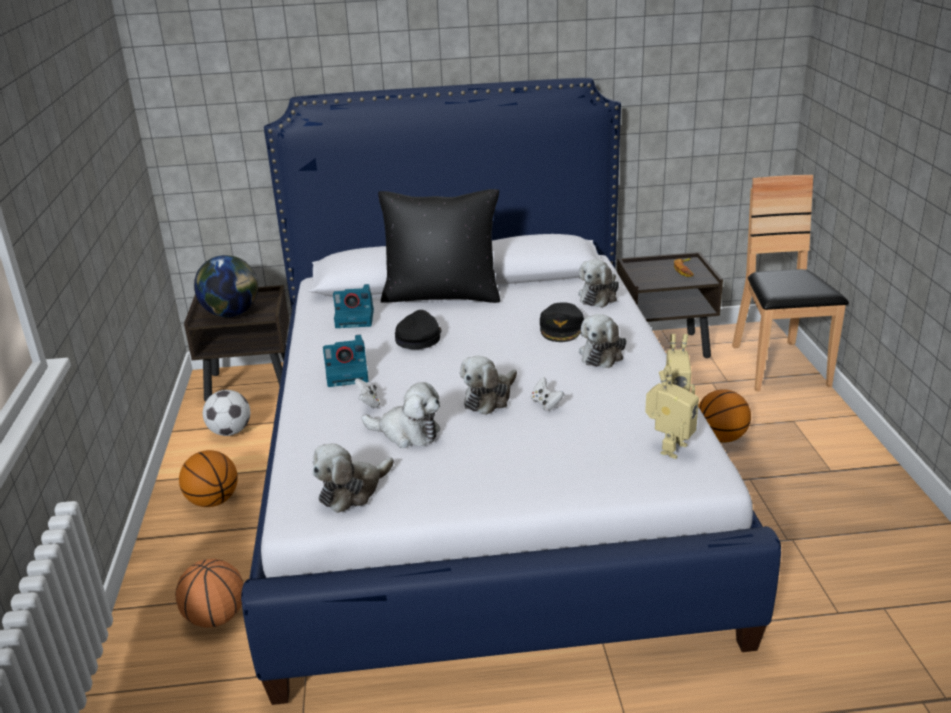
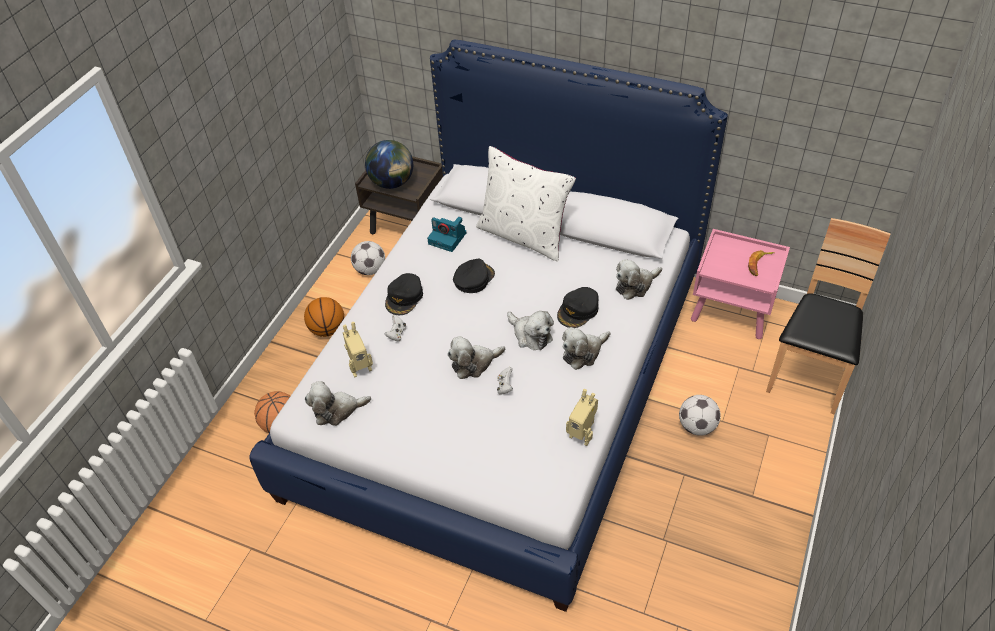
camera: 30 degrees right, 20 degrees up
(348, 373) = (404, 297): camera -> black cap
(407, 433) = (399, 374): plush toy -> plush toy (530, 335)
(442, 295) = (524, 235): black pillow -> white pillow
(664, 348) = (732, 312): brown nightstand -> pink nightstand
(668, 448) = (548, 466): toy robot -> toy robot (360, 367)
(721, 438) = (697, 426): basketball -> football

